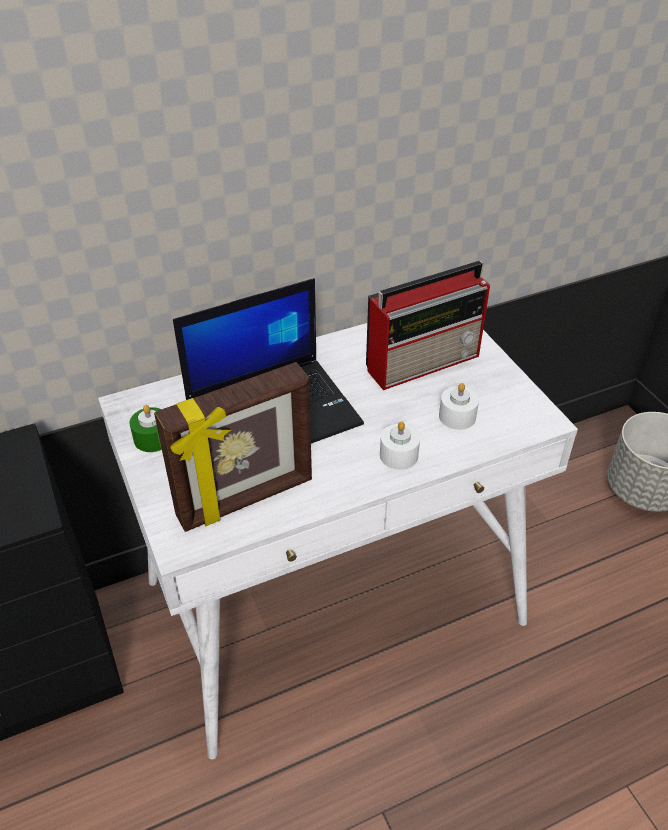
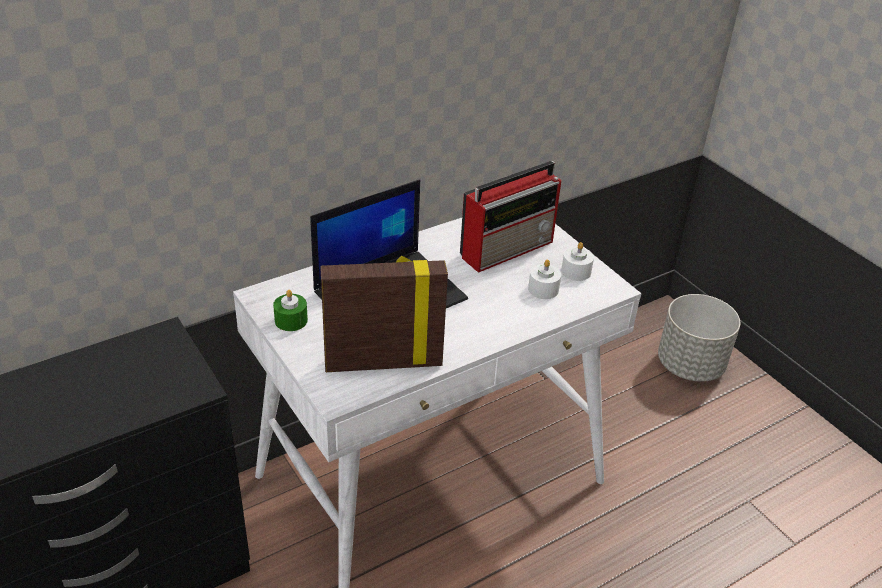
camera: 10 degrees left, 5 degrees down
(246, 500) = (383, 362): picture frame -> picture frame turned 150 degrees counterclockwise
(399, 455) = (501, 321): white candle -> white candle (576, 271)

